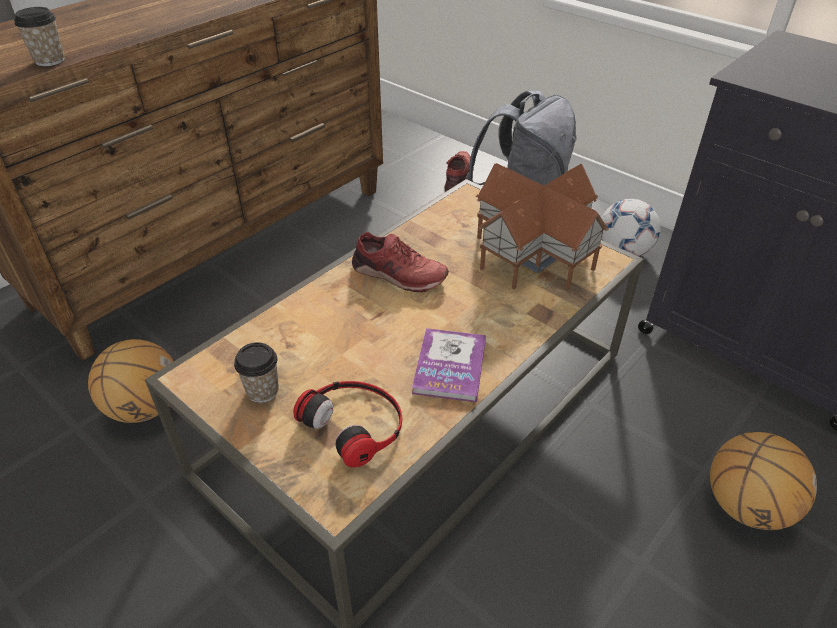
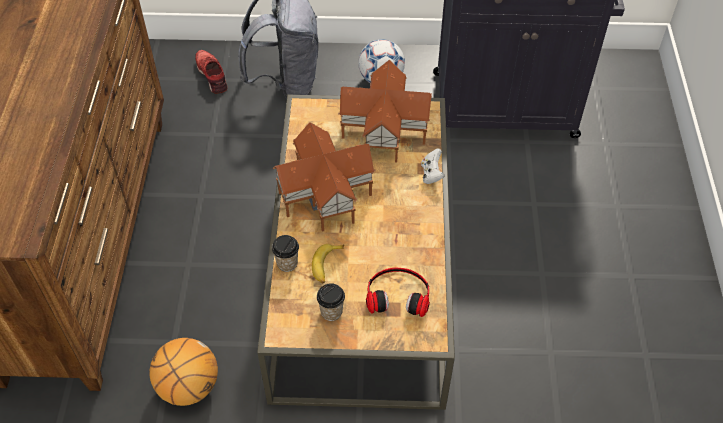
camera: 40 degrees left, 10 degrees up
(50, 60) = (40, 186): cup -> cup (287, 263)
(316, 342) = (326, 266): none -> banana
(398, 275) = (323, 193): red shoe -> toy house
(450, 366) = (411, 232): book -> none
(543, 322) = (431, 174): none -> white game controller
(745, 506) = (564, 210): basketball -> none

